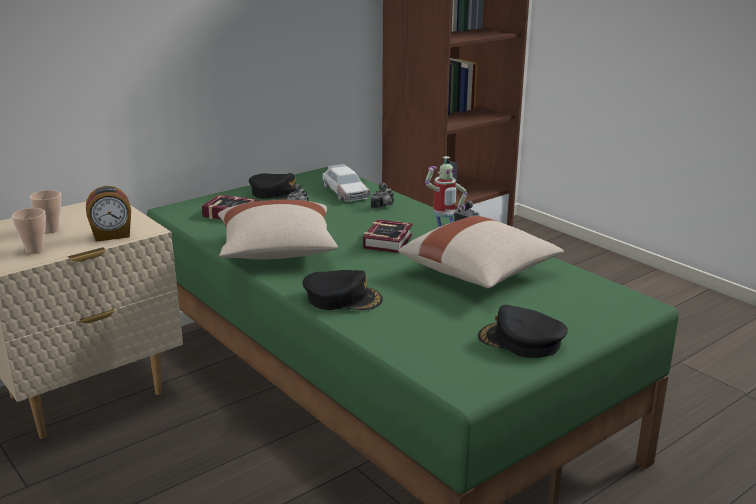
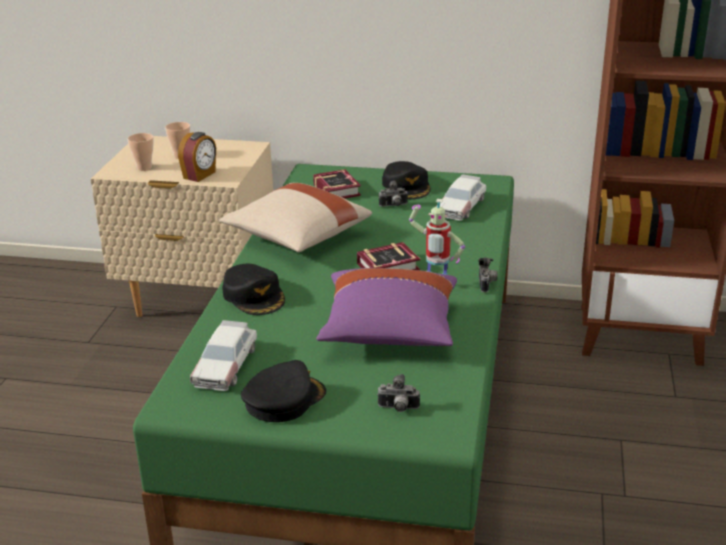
camera: 50 degrees right, 5 degrees up
(112, 235) = (200, 175): alarm clock -> alarm clock turned 90 degrees counterclockwise
(384, 207) = (459, 234): camera -> camera (398, 409)
(435, 345) = (225, 365): none -> toy car
(480, 273) = (389, 331): beige pillow -> purple pillow
(521, 341) = (283, 399): black cap -> black cap turned 60 degrees clockwise

